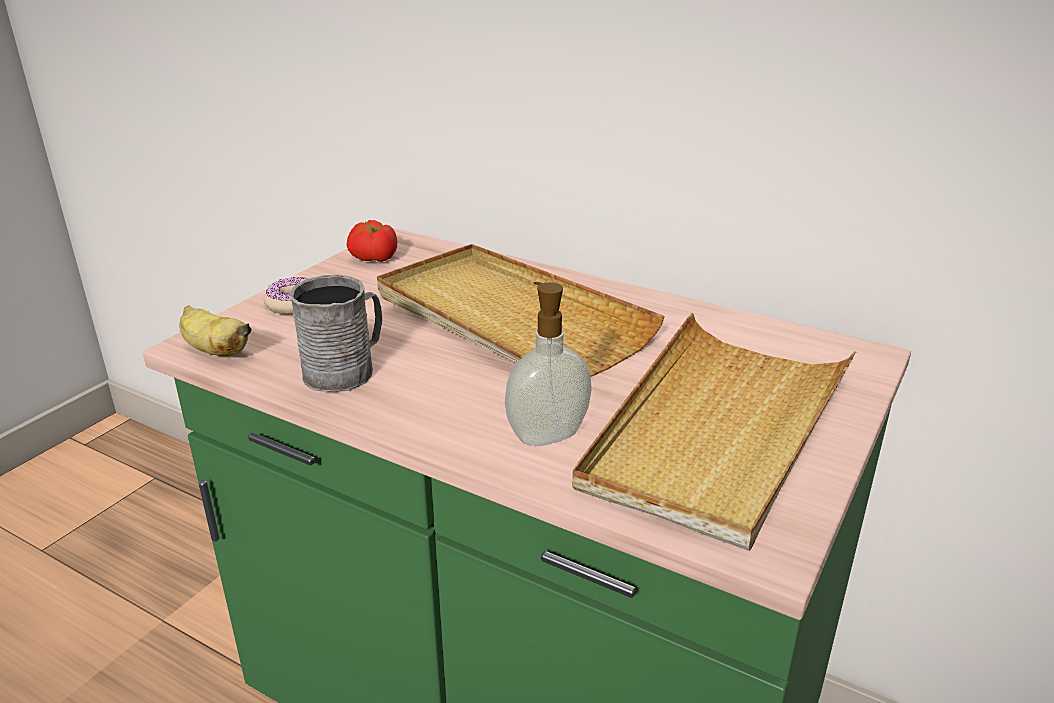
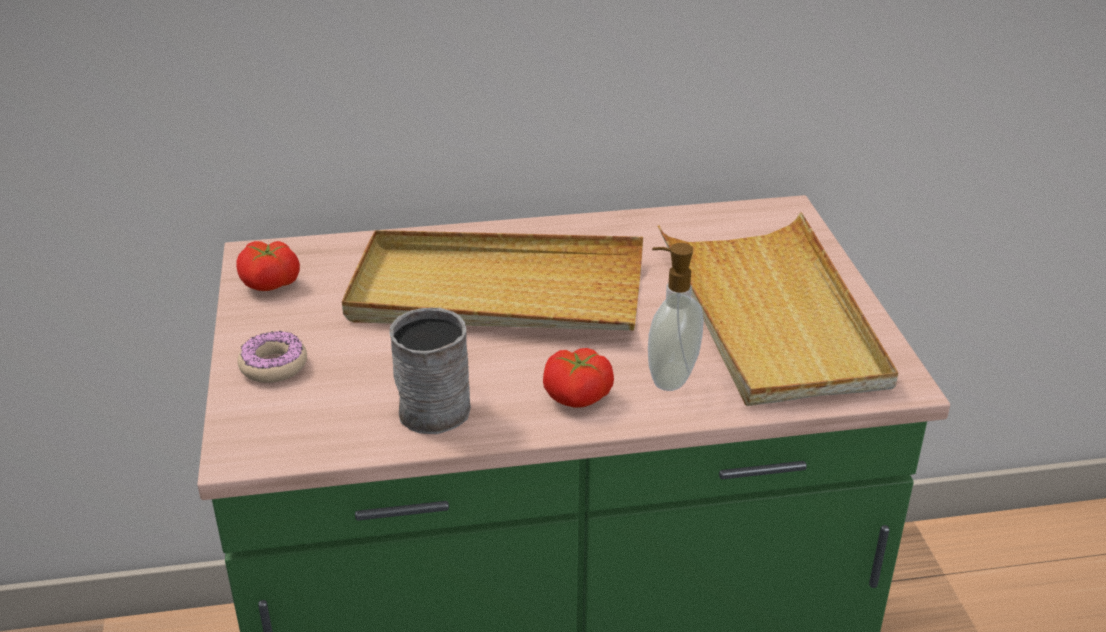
camera: 40 degrees left, 5 degrees up
(214, 350) = (277, 446): banana -> none
(449, 414) = (578, 397): none -> tomato

